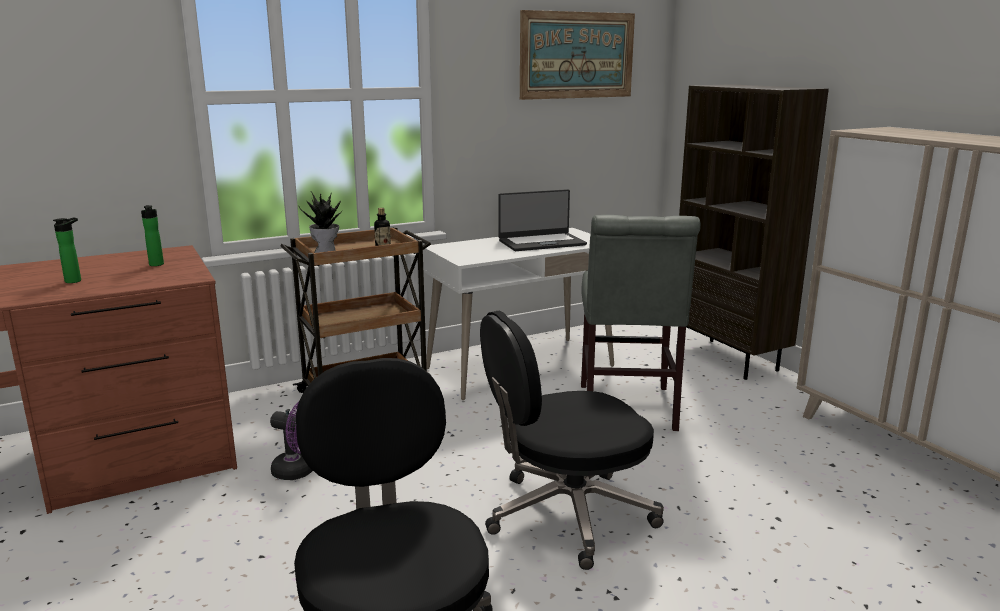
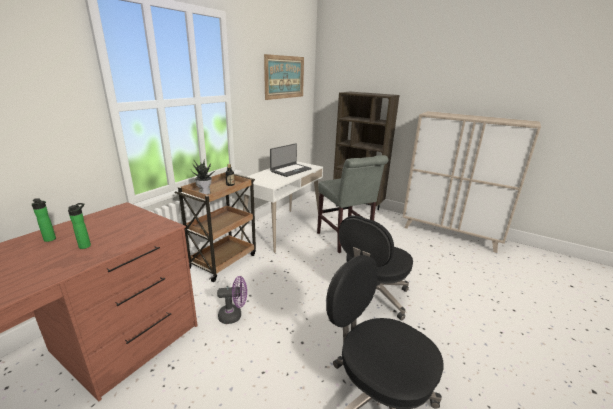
camera: 30 degrees left, 5 degrees up
(156, 265) = (128, 221): bottle -> bottle (50, 239)

